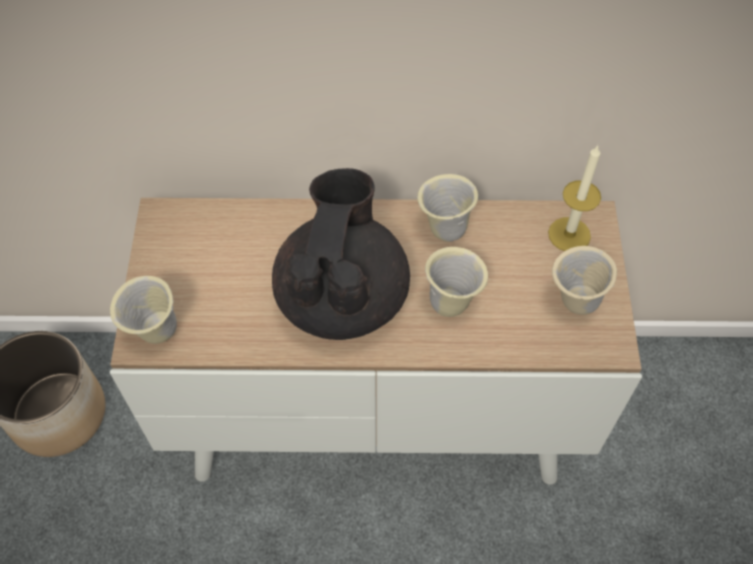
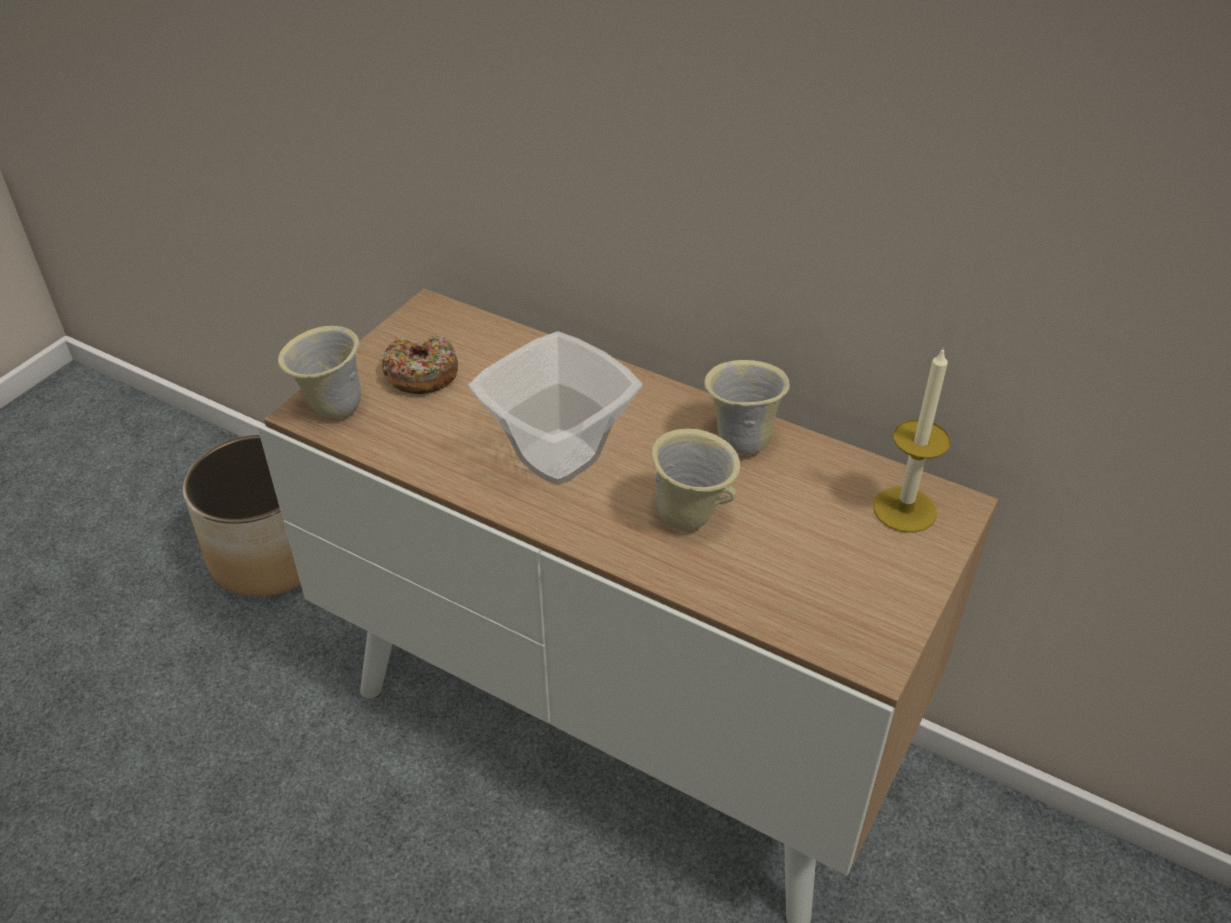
camera: 30 degrees right, 15 degrees down
(196, 273) = (421, 374): none -> donut
(342, 296) = (562, 458): black teapot -> bowl
(573, 302) = (854, 583): beige mug -> none

